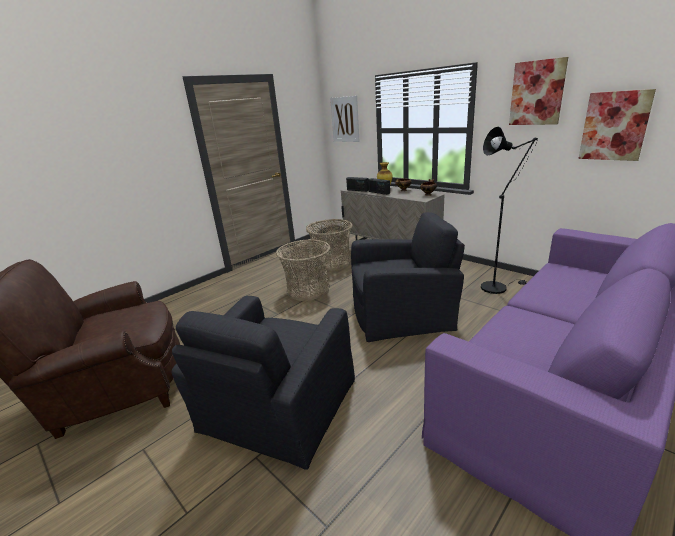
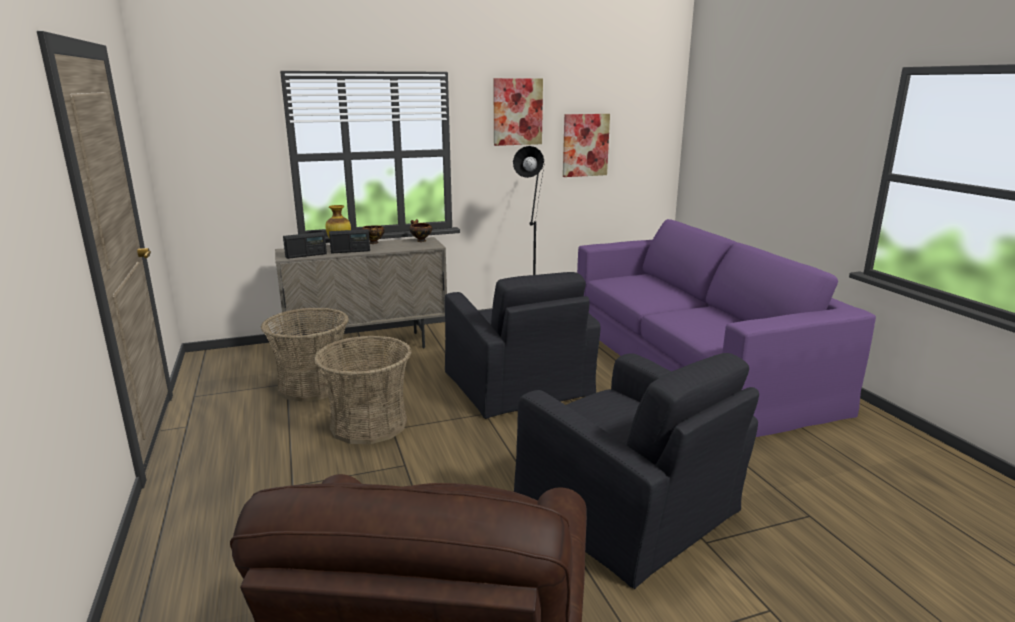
camera: 65 degrees left, 5 degrees down
(345, 119) = (210, 140): picture -> none
(402, 311) = (518, 384): black armchair -> black armchair turned 135 degrees clockwise

